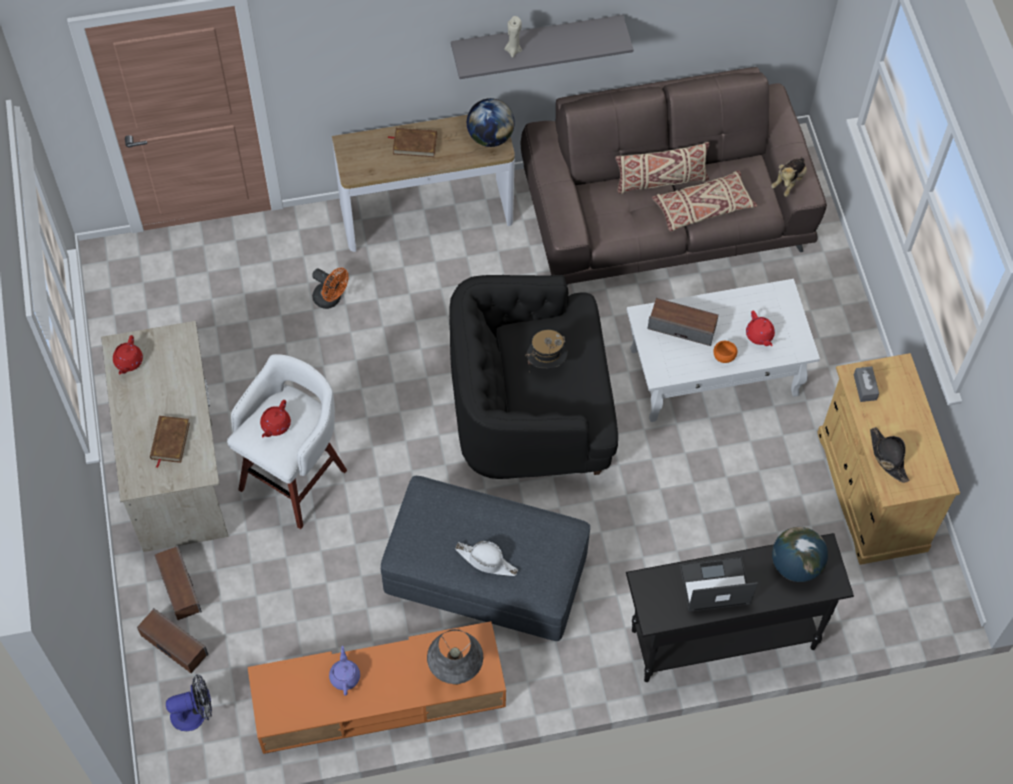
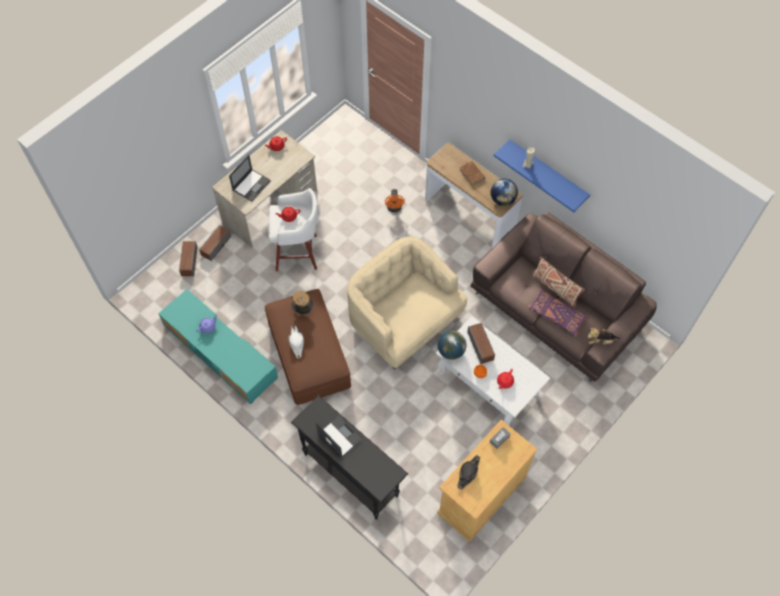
camera: 55 degrees right, 0 degrees up
(170, 441) = (251, 185): brown book -> laptop
(194, 713) = (164, 289): fan -> none
(379, 696) = (220, 351): orange tv stand -> turquoise tv stand
(456, 676) = (239, 369): grey table lamp -> none
(485, 573) = (309, 355): grey ottoman -> brown ottoman
(531, 410) = (404, 321): black armchair -> beige armchair
(536, 40) = (547, 173): grey shelf -> blue shelf
(546, 363) = (412, 302): hat -> hat (303, 310)
(703, 208) = (557, 315): beige pillow -> purple pillow
(796, 565) = (376, 466): globe -> globe (451, 351)

